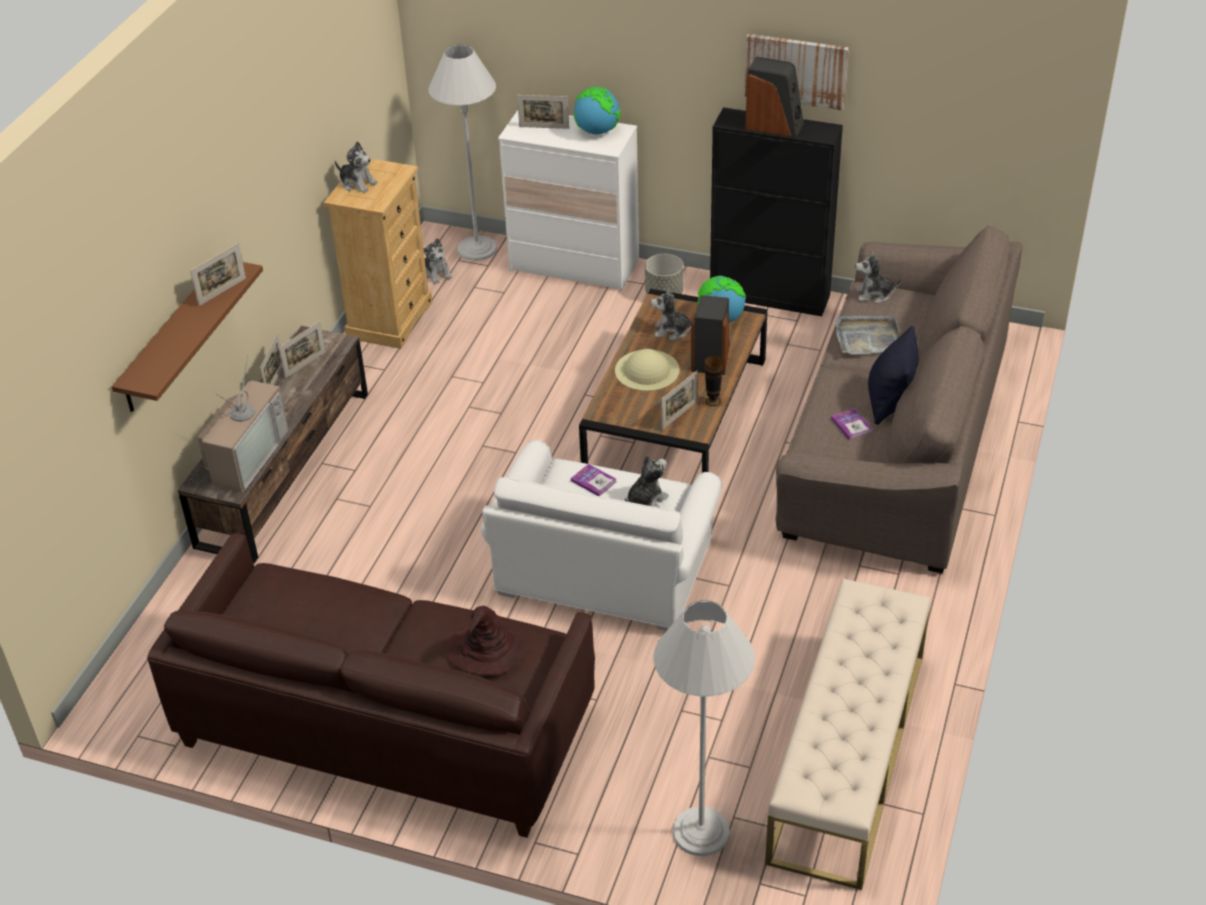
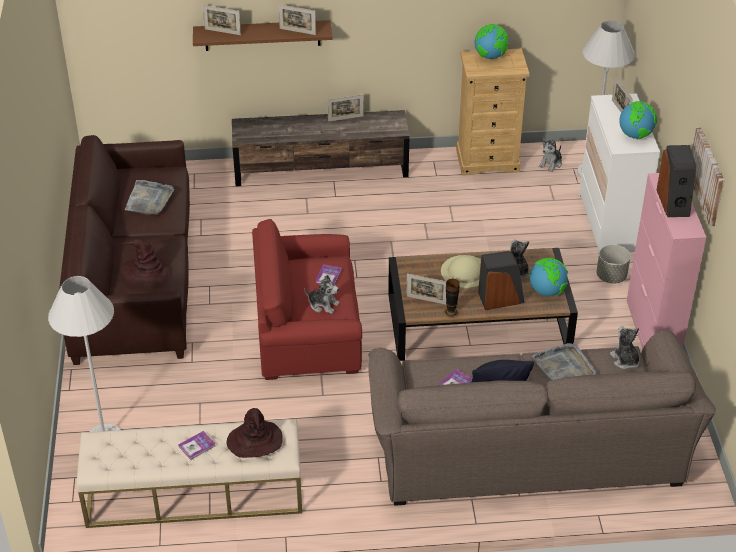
camera: 65 degrees right, 0 degrees up
(246, 456) = (273, 132): television -> none
(305, 365) = (368, 124): picture frame -> picture frame (222, 32)
(323, 612) = (149, 200): none -> grey tray
(357, 183) = (490, 57): plush toy -> globe
(604, 568) = (307, 331): white armchair -> red armchair
(770, 296) = (652, 333): black cabinet -> pink cabinet
(854, 682) = (197, 446): none -> book
(870, 623) = (255, 441): none -> brown hat

